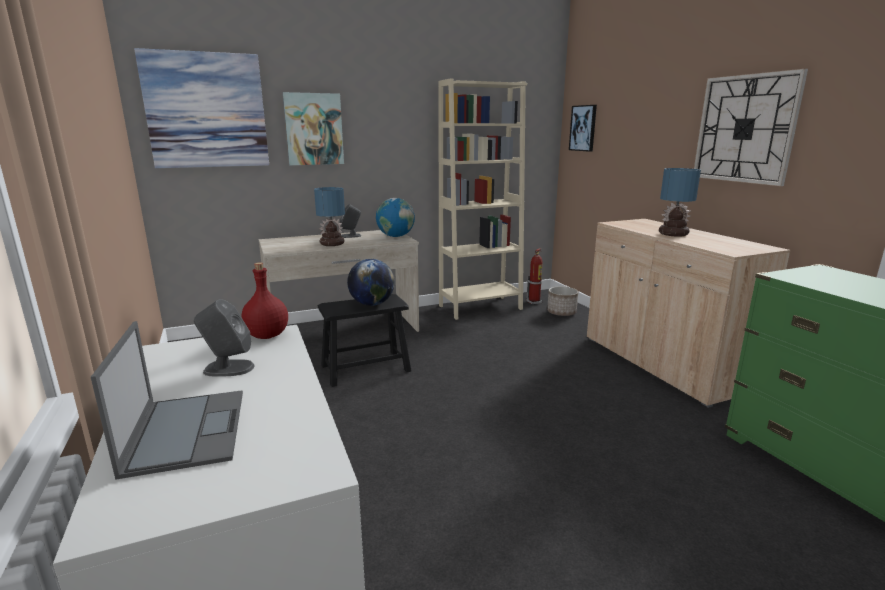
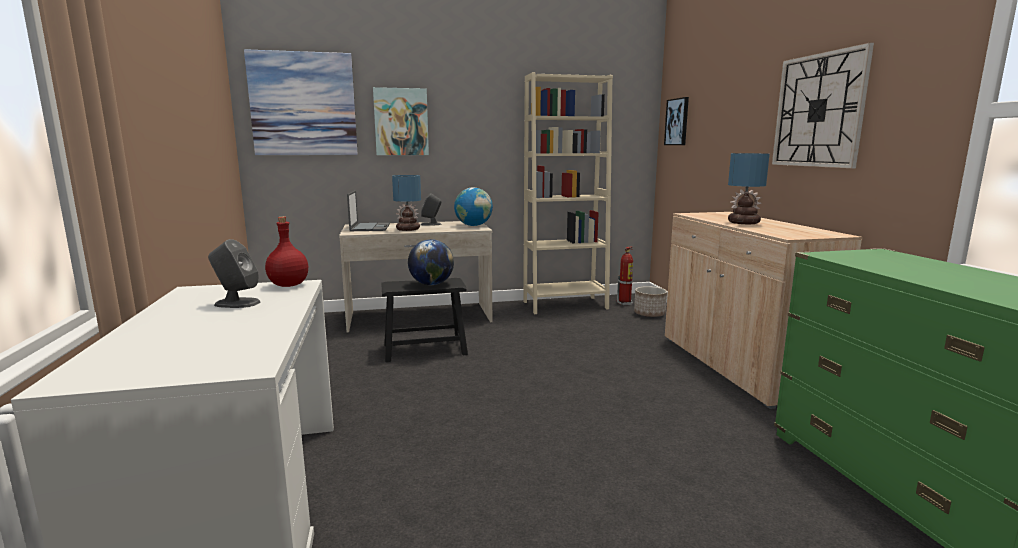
camera: 10 degrees right, 5 degrees down
(187, 430) = (170, 336): laptop -> laptop (370, 227)

